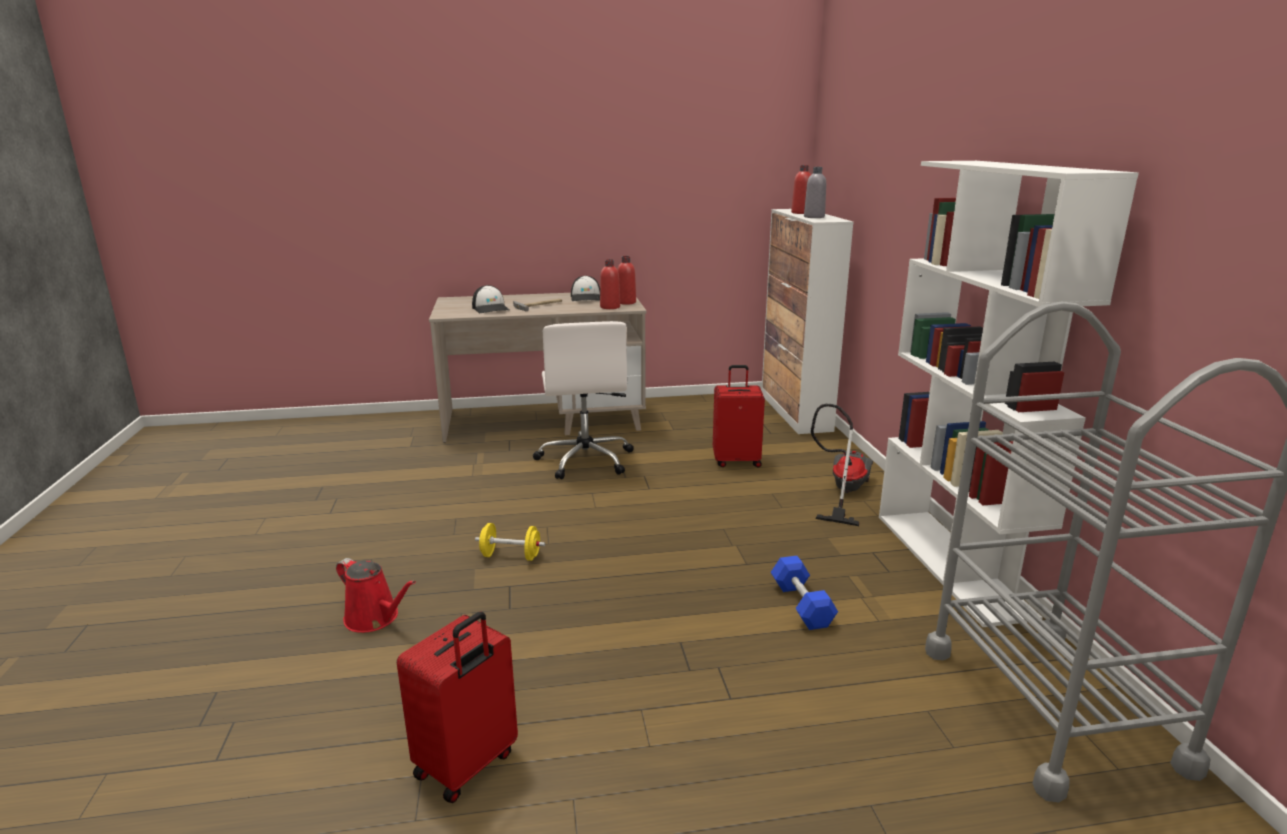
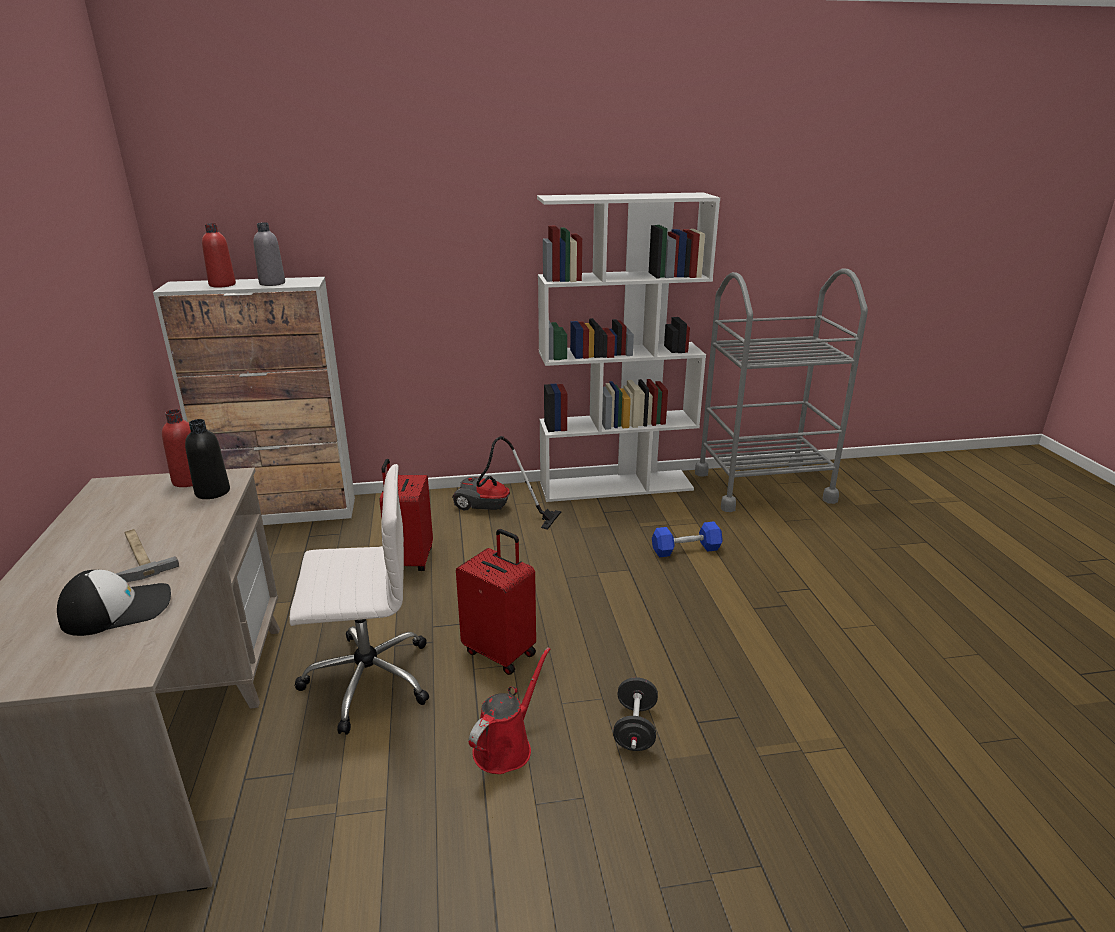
camera: 90 degrees left, 5 degrees up
(375, 618) = (795, 838): red watering can -> red watering can (506, 746)
(467, 765) = (952, 716): red suitcase -> red suitcase (501, 652)
(511, 556) = (635, 728): yellow dumbbell -> black dumbbell
(586, 298) = (117, 513): cap -> none
(610, 307) = (212, 492): red bottle -> black bottle

